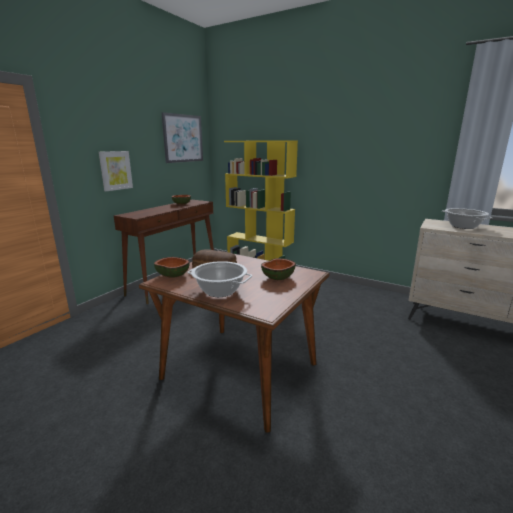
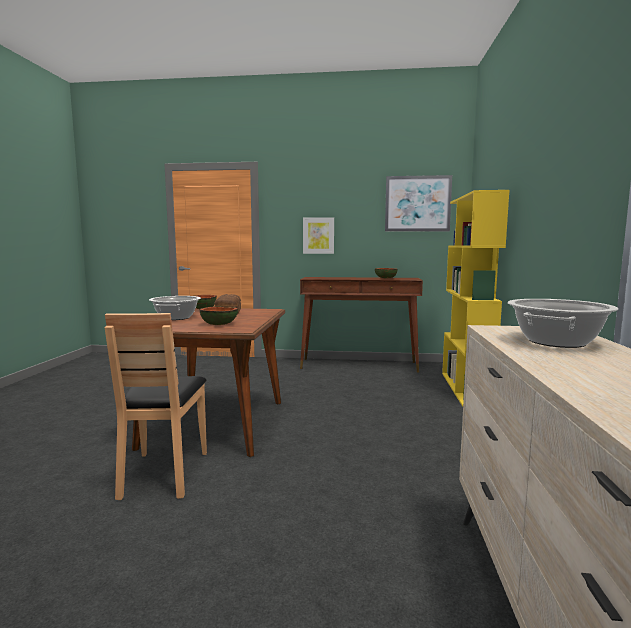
camera: 65 degrees right, 10 degrees down
(326, 413) = (164, 473): none -> brown chair

